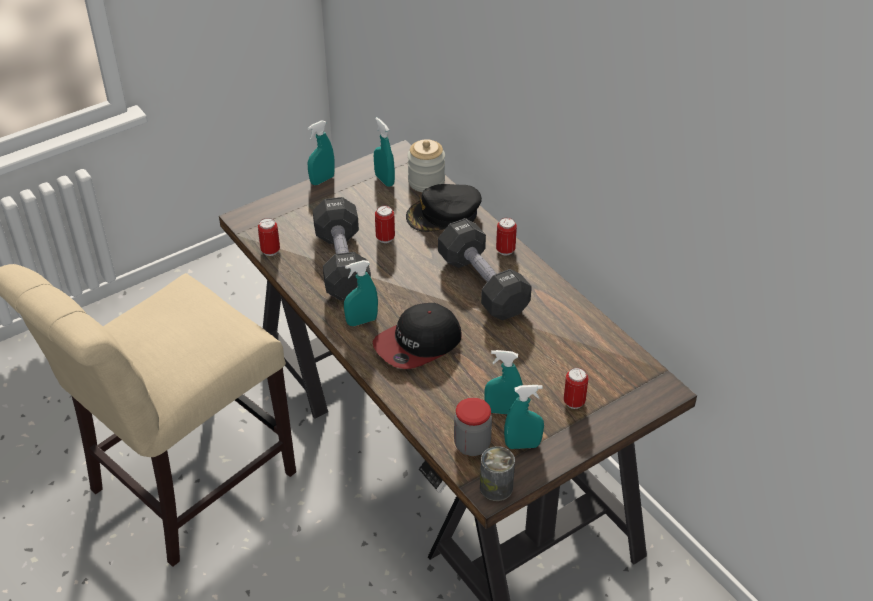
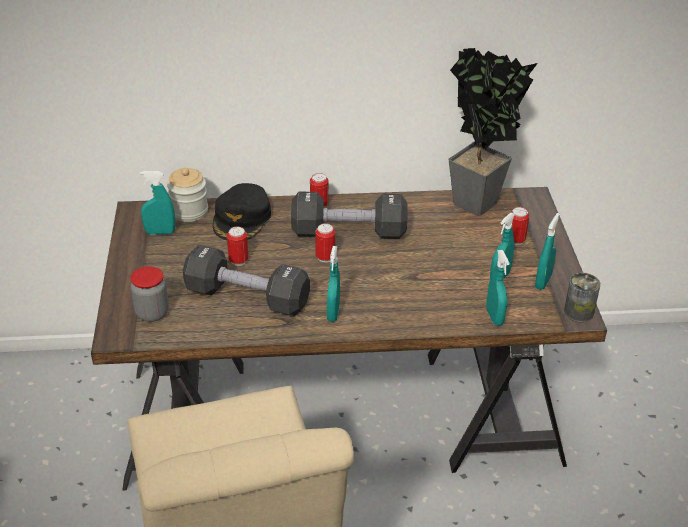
camera: 60 degrees left, 5 degrees down
(270, 251) = (183, 335): can -> can (325, 257)
(322, 180) = (116, 267): turquoise spray bottle -> turquoise spray bottle (494, 317)
(418, 344) = (389, 292): cap -> none
(472, 445) = (526, 307): jar -> jar (152, 313)
(605, 355) = (478, 207): none -> potted plant

